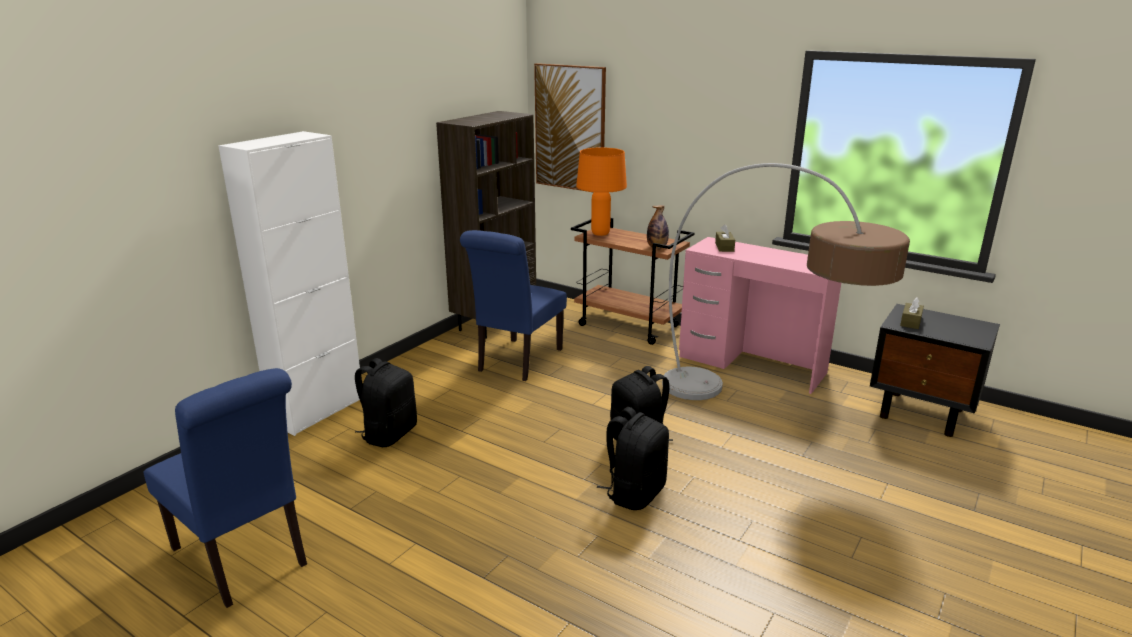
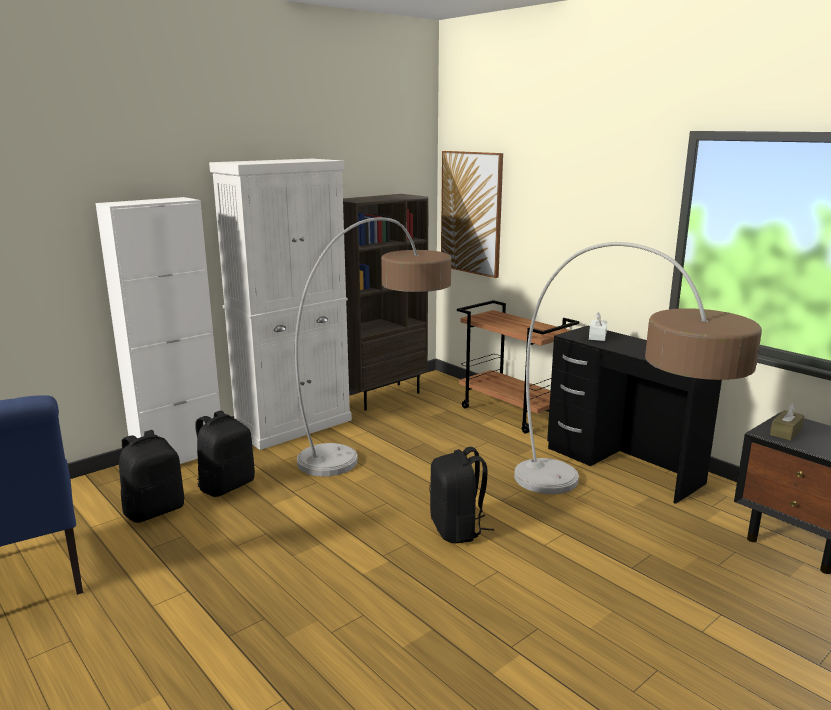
camera: 15 degrees right, 5 degrees down
(421, 363) = (294, 426): none -> white cabinet
(517, 362) = (382, 435): blue chair -> floor lamp
(600, 233) = (487, 317): orange table lamp -> none
(634, 493) = (425, 578): black backpack -> black backpack (155, 510)
(657, 247) = (535, 333): bottle -> none
(724, 247) = (597, 336): brown tissue box -> white tissue box
(751, 365) = (623, 465): pink desk -> black desk

